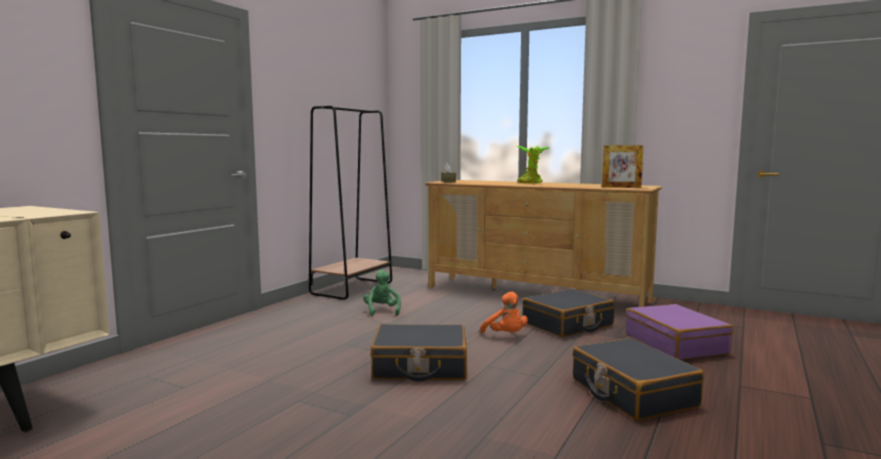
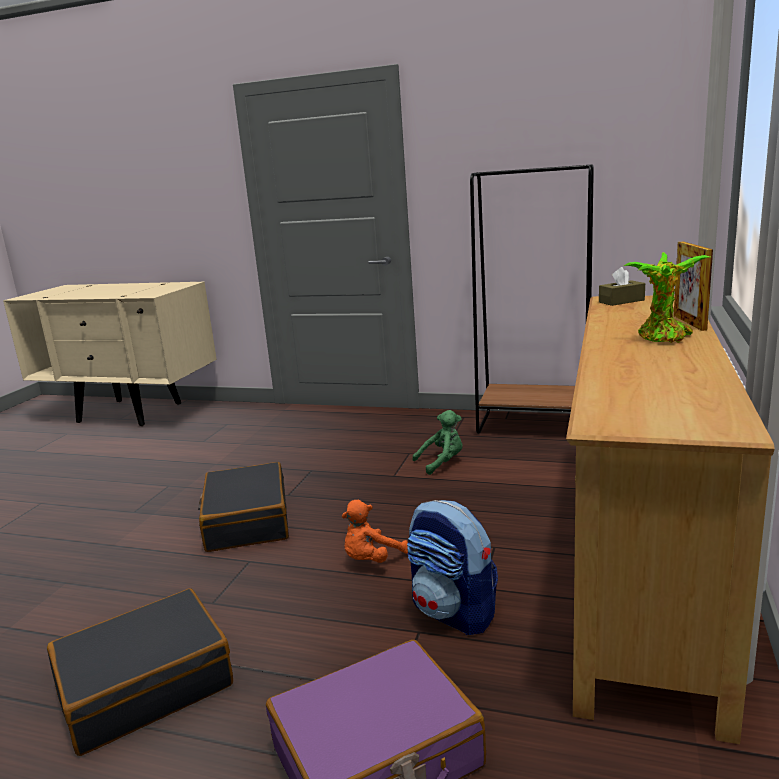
camera: 80 degrees right, 10 degrees up
(568, 324) = (454, 612): black suitcase -> backpack
(621, 187) = (609, 406): picture frame -> picture frame (689, 322)

